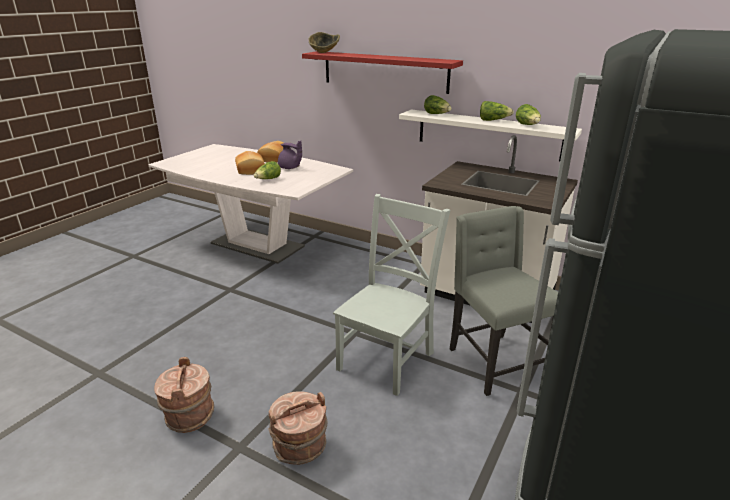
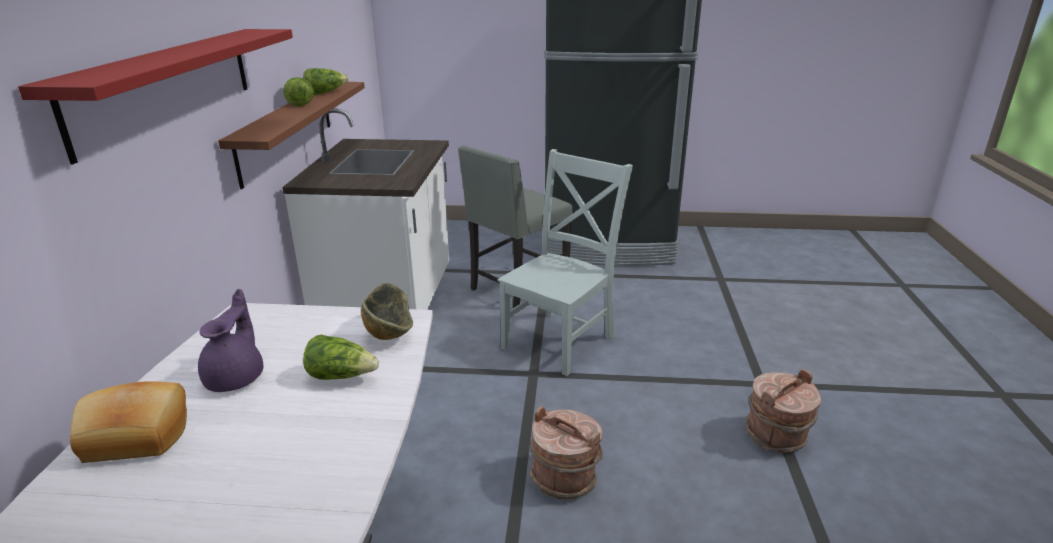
camera: 115 degrees left, 0 degrees up
(251, 170) = (266, 432): bread -> none
(300, 447) = (720, 352): brown bucket -> brown bucket (564, 478)
(324, 53) = (93, 75): bowl -> bowl (390, 333)
(388, 359) = (561, 340): grey chair -> grey chair turned 120 degrees clockwise
(437, 114) = (267, 124): lettuce -> none
(488, 134) = (287, 129): white shelf -> brown shelf

